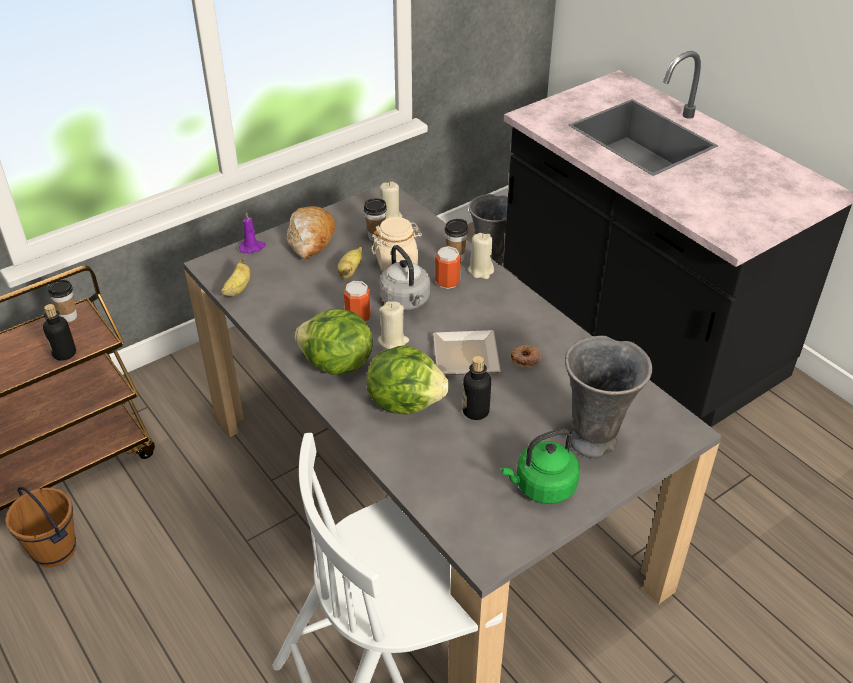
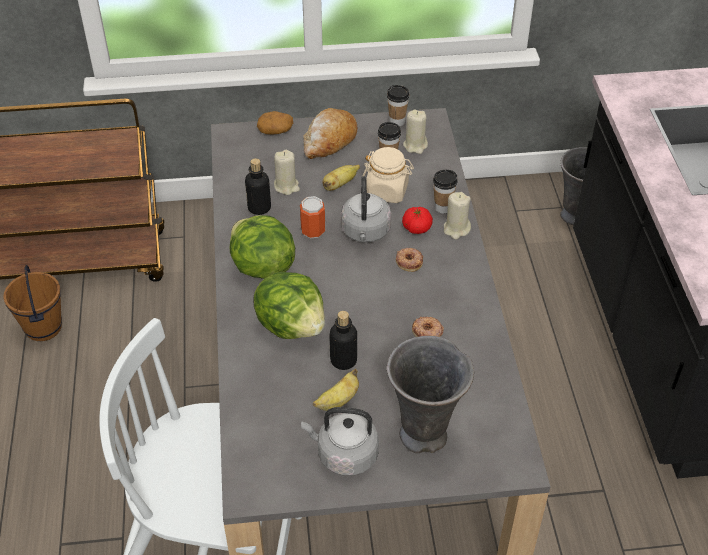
camera: 30 degrees right, 5 degrees up
(64, 353) = (92, 168): bottle -> bottle (259, 207)
(69, 316) = (117, 137): cup -> cup (397, 121)
(238, 289) = (235, 165): banana -> banana (338, 401)
(252, 247) = (276, 130): purple candle -> potato
(393, 341) = (325, 265): beige candle -> beige candle (286, 186)
(447, 282) = (416, 228): can -> tomato
(463, 310) = (409, 261): none -> donut
(468, 357) = (377, 308): plate -> none
(542, 487) = (344, 455): green kettle -> grey kettle

